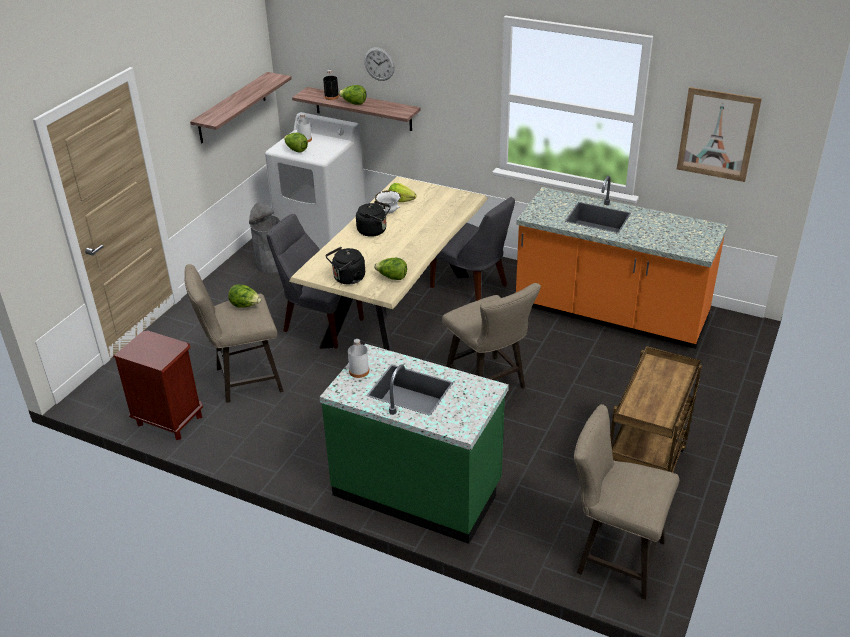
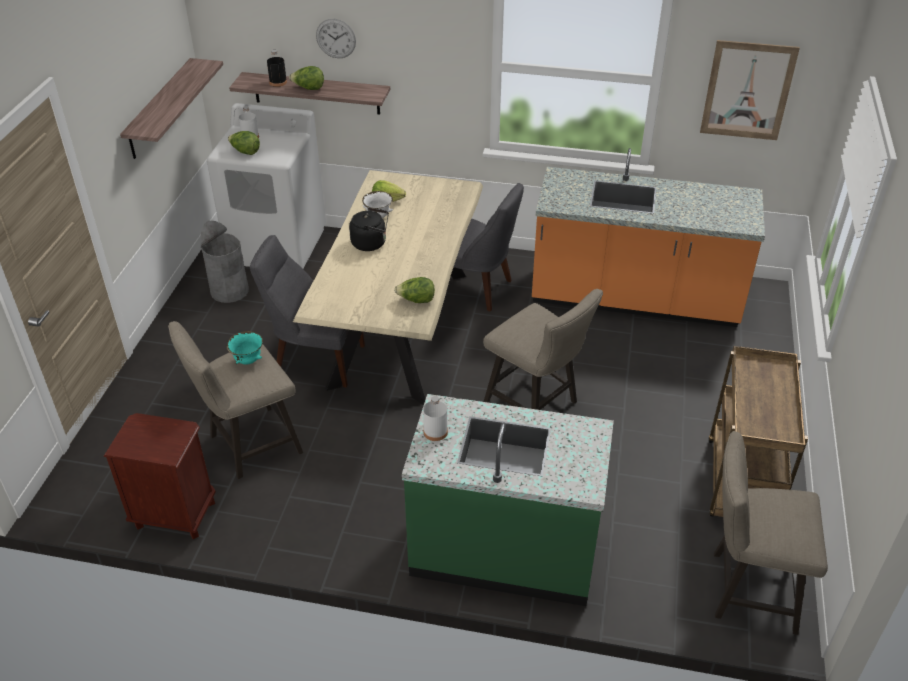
camera: 15 degrees left, 5 degrees up
(245, 306) = (248, 360): lettuce -> turquoise bowl
(347, 279) = (364, 309): black kettle -> none

